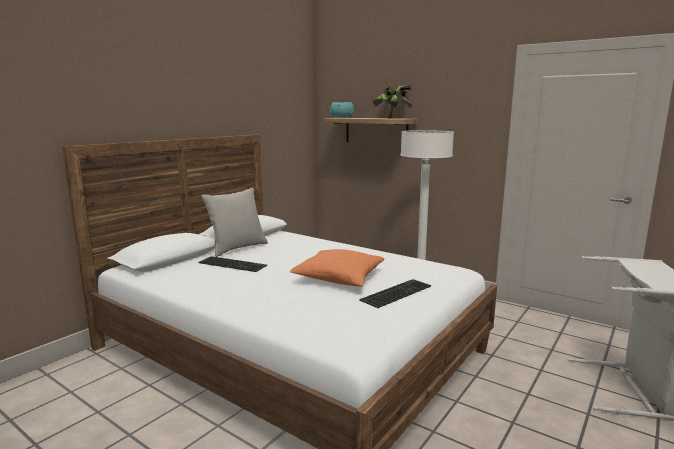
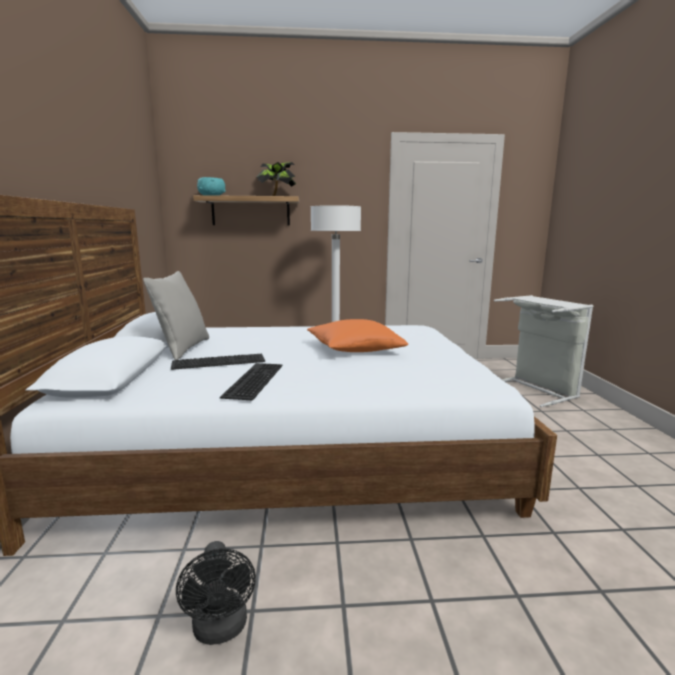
camera: 40 degrees left, 0 degrees up
(106, 434) = (221, 630): none -> black fan
(395, 292) = (422, 347): keyboard -> keyboard (252, 379)

